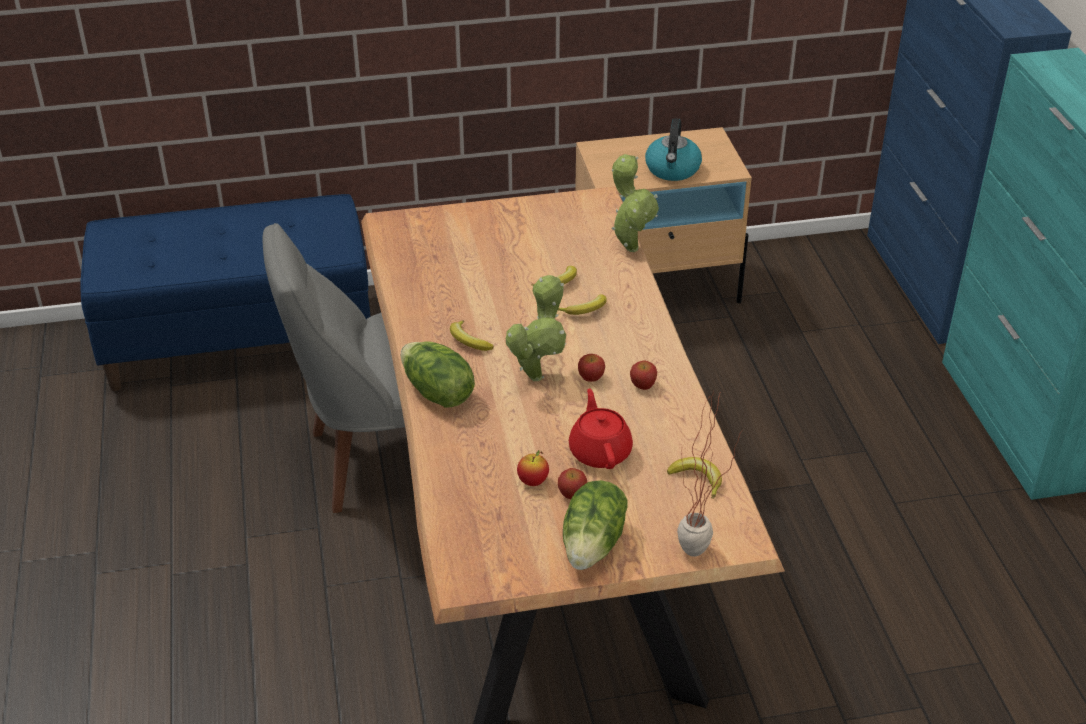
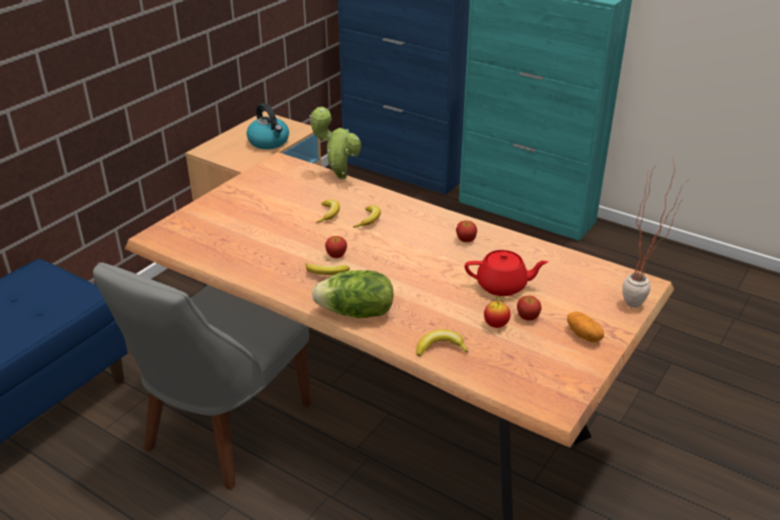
camera: 45 degrees left, 5 degrees down
(537, 374) = (399, 267): potted plant -> none
(591, 378) = (432, 252): apple -> apple (336, 255)
(594, 544) = (584, 335): lettuce -> potato
(600, 451) = (502, 286): red teapot -> red teapot turned 150 degrees clockwise
(697, 479) = (572, 269): banana -> banana (440, 348)

